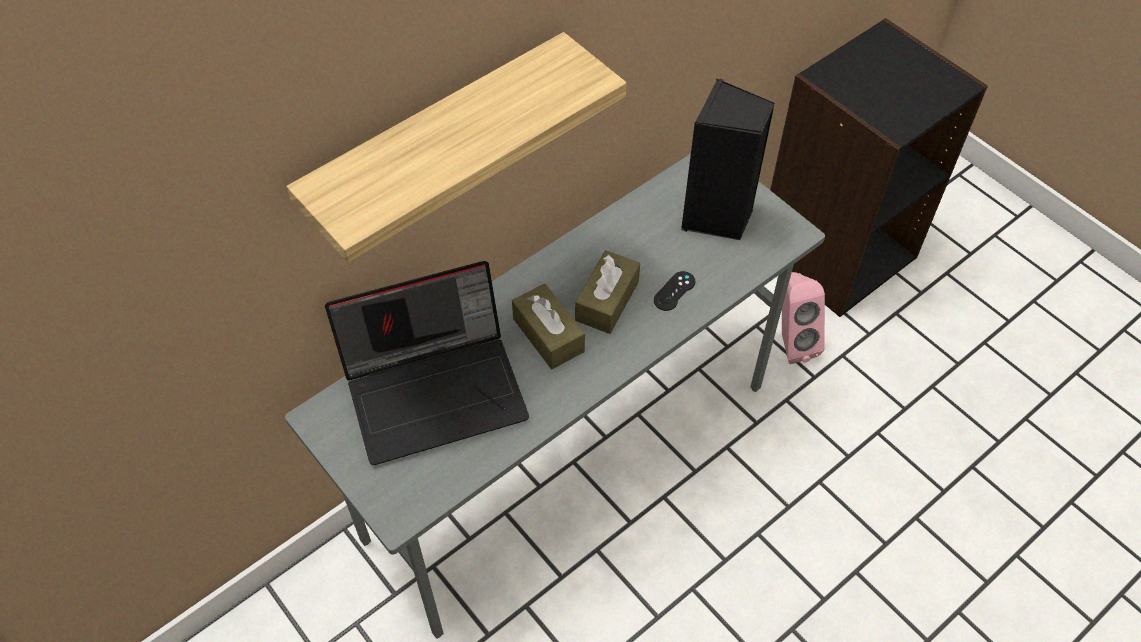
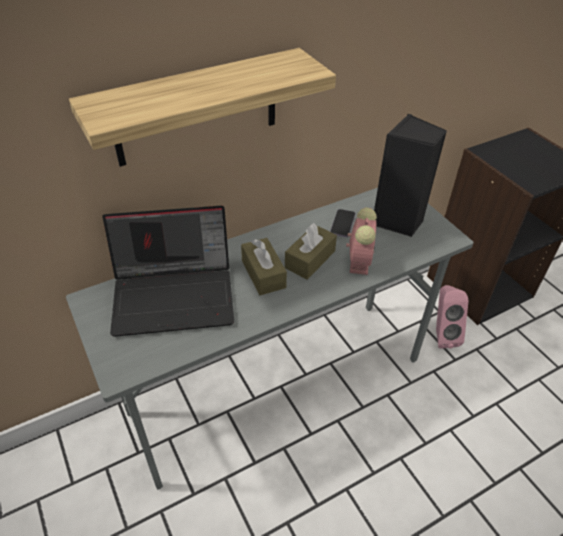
camera: 10 degrees right, 10 degrees down
(640, 234) = (342, 224): none -> phone
(674, 291) = (359, 260): black game controller -> alarm clock

